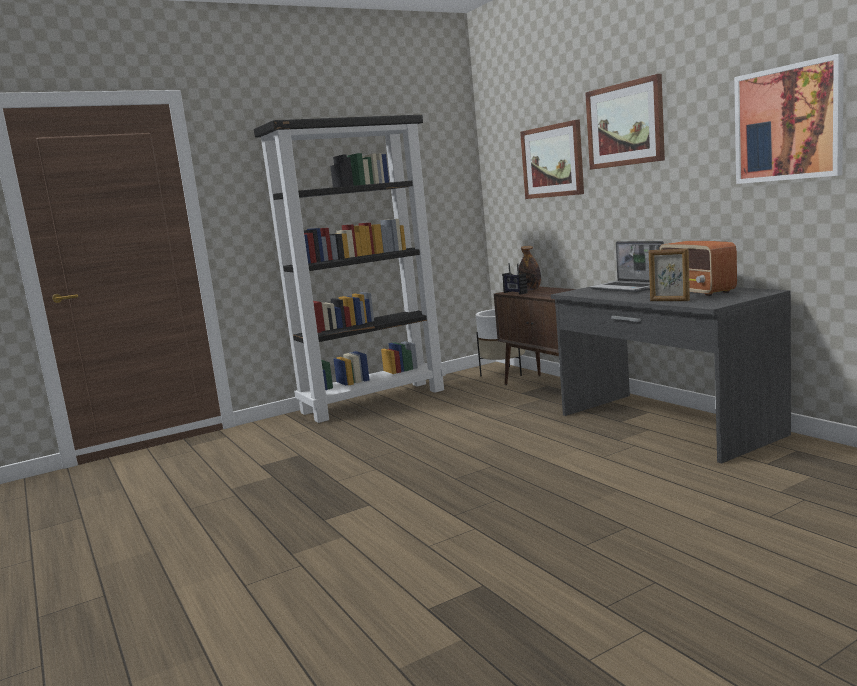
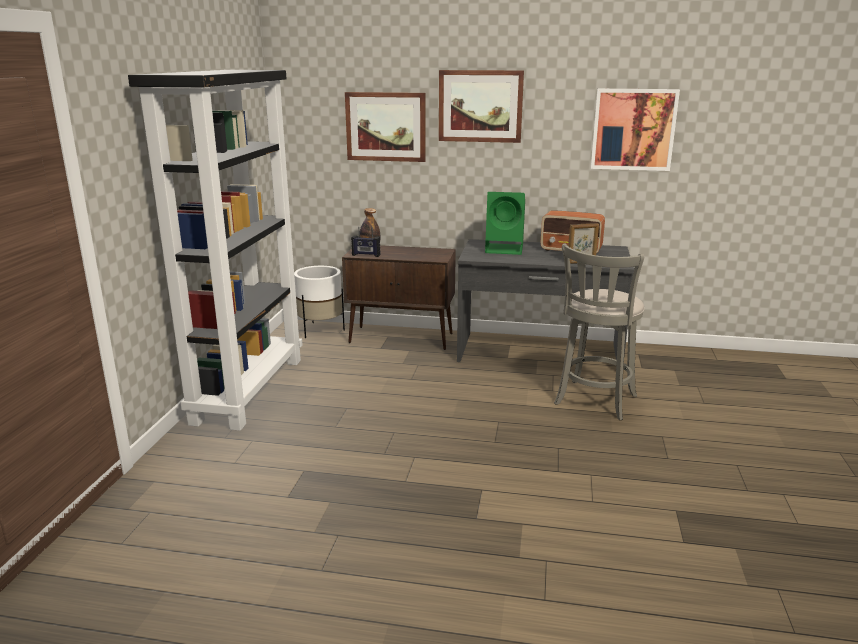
camera: 50 degrees left, 10 degrees up
(624, 477) = (594, 401): none -> grey stool
(627, 288) = (505, 249): laptop -> green speaker

